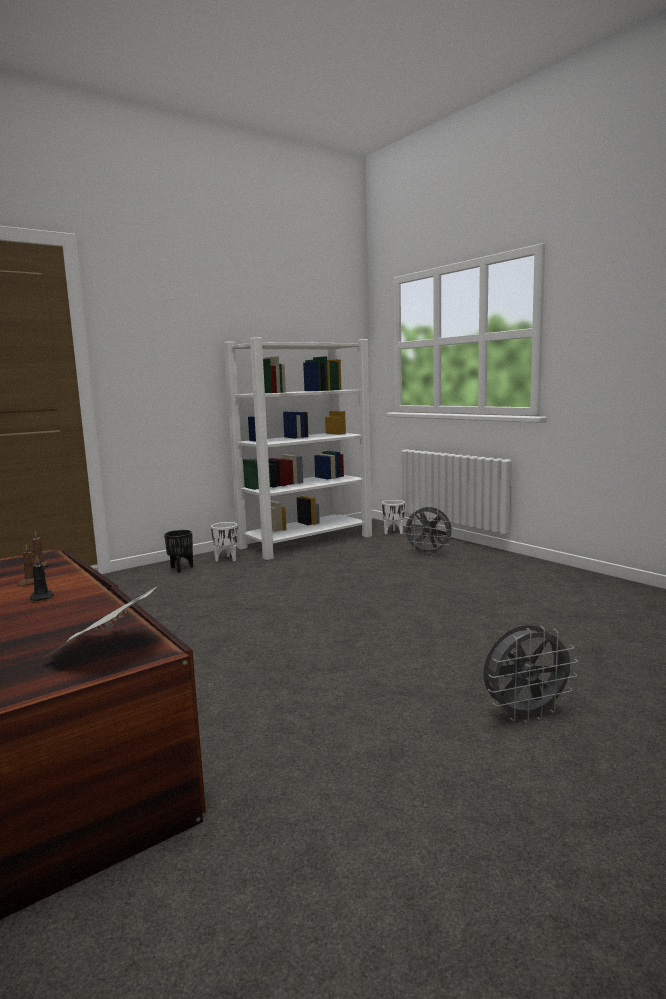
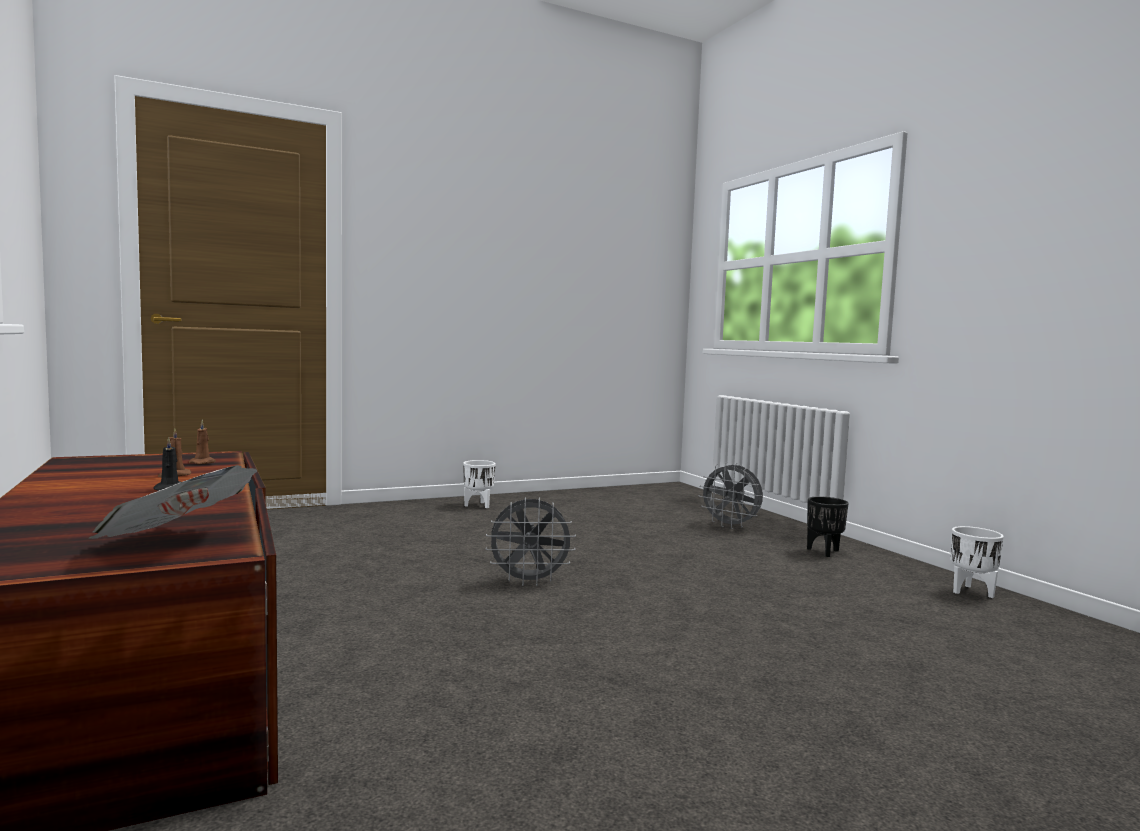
camera: 10 degrees right, 5 degrees down
(181, 569) = (421, 509): black planter -> black planter (824, 552)
(306, 542) = (583, 497): white bookcase -> none
(394, 532) = (698, 498): white planter -> white planter (971, 591)
(525, 714) = (772, 733): grey fan -> grey fan (529, 582)

